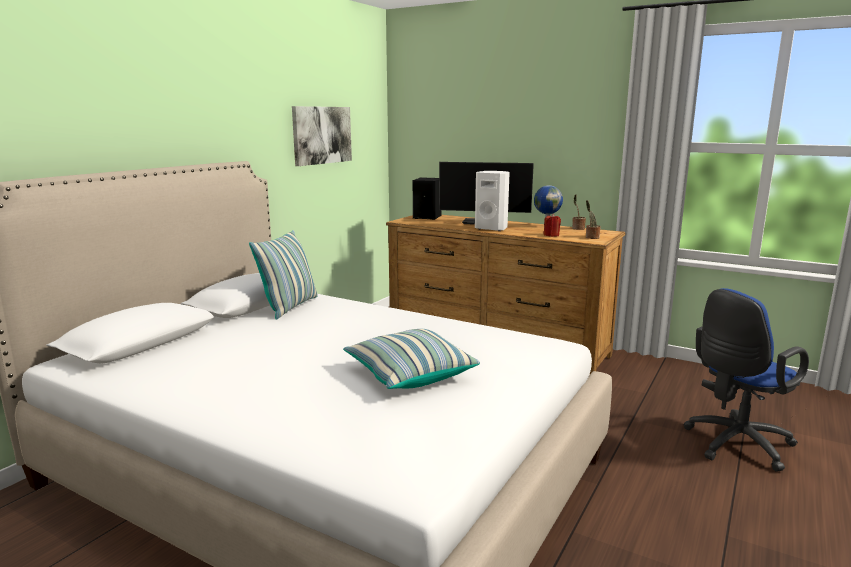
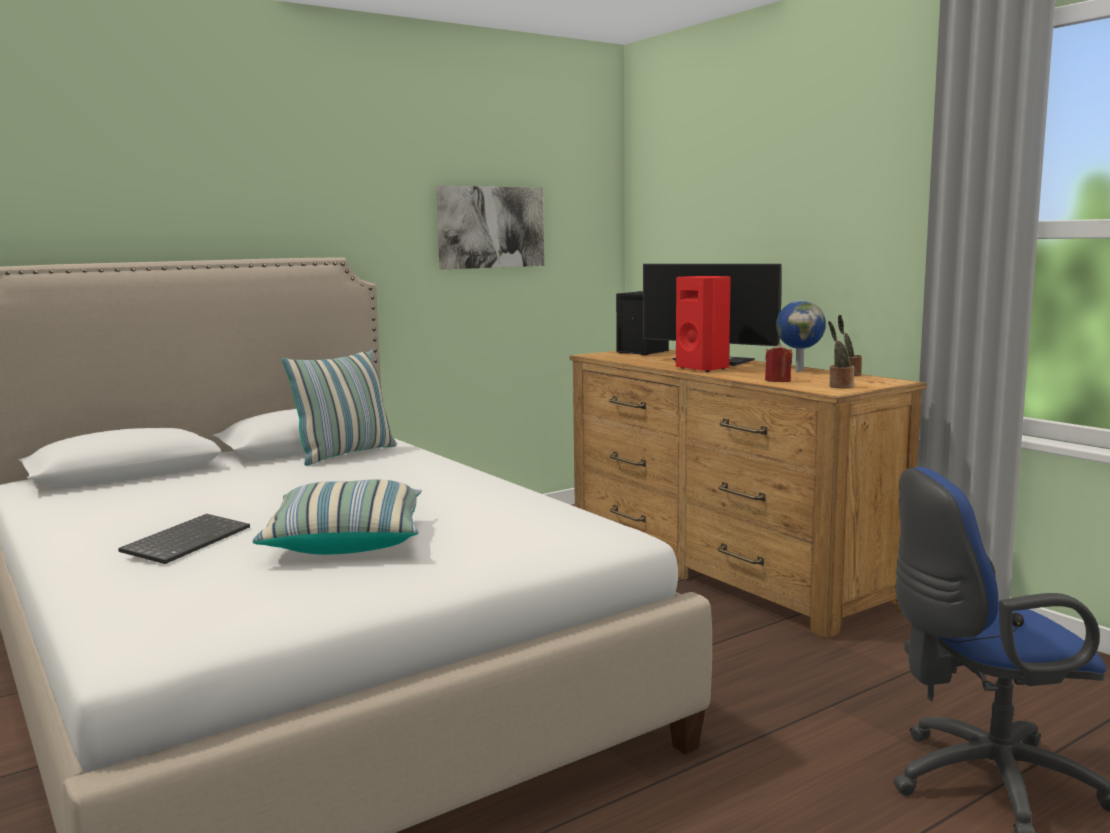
camera: 25 degrees right, 5 degrees down
(300, 393) = (187, 541): none -> keyboard
(492, 228) = (704, 368): white speaker -> red speaker

